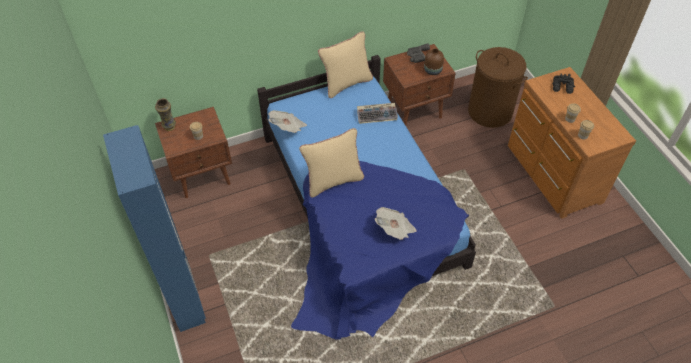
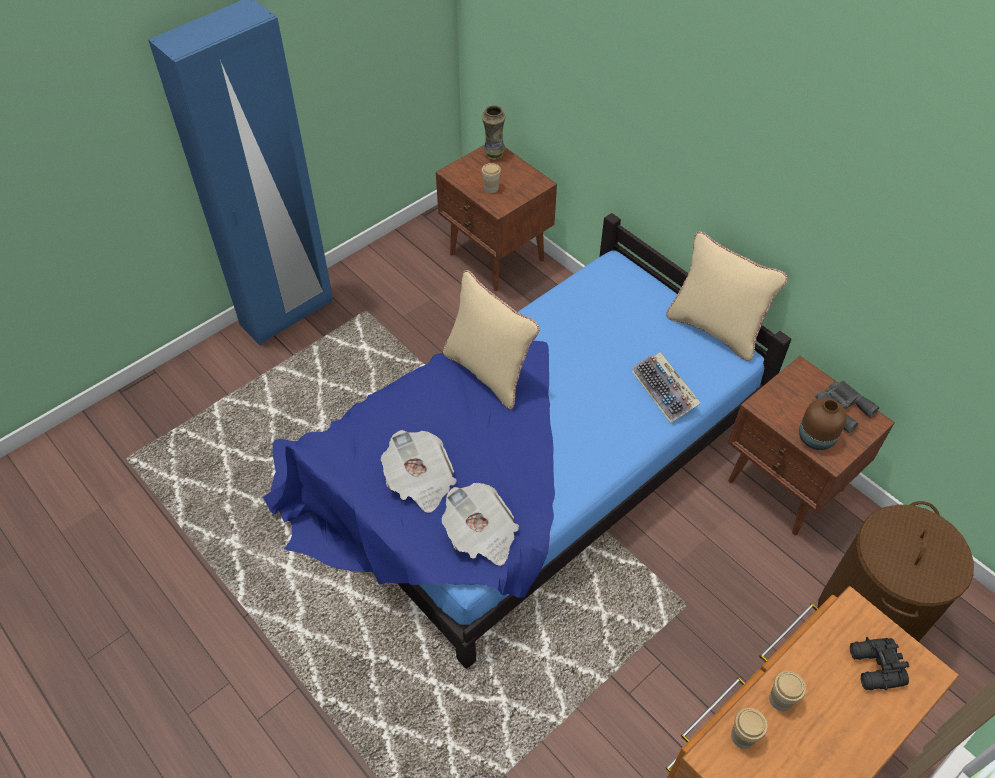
camera: 70 degrees right, 0 degrees up
(288, 128) = (572, 285): newspaper -> newspaper (481, 535)

